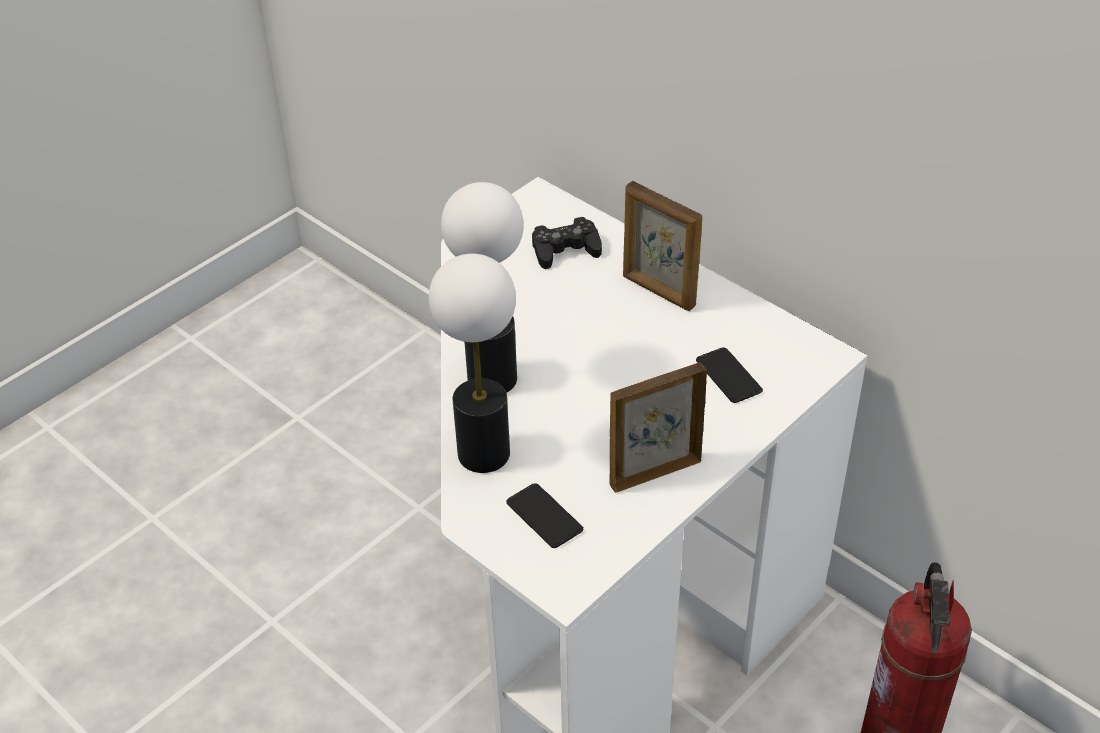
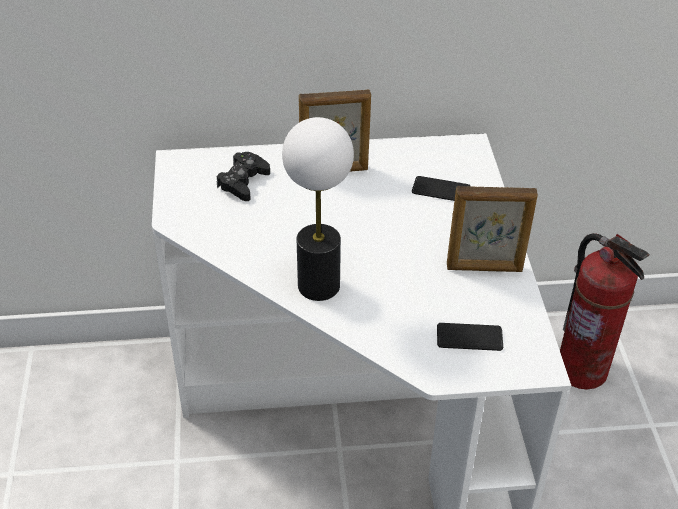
camera: 50 degrees left, 0 degrees up
(483, 454) = (382, 332): table lamp -> none
(654, 472) = (484, 268): picture frame -> picture frame turned 105 degrees counterclockwise

